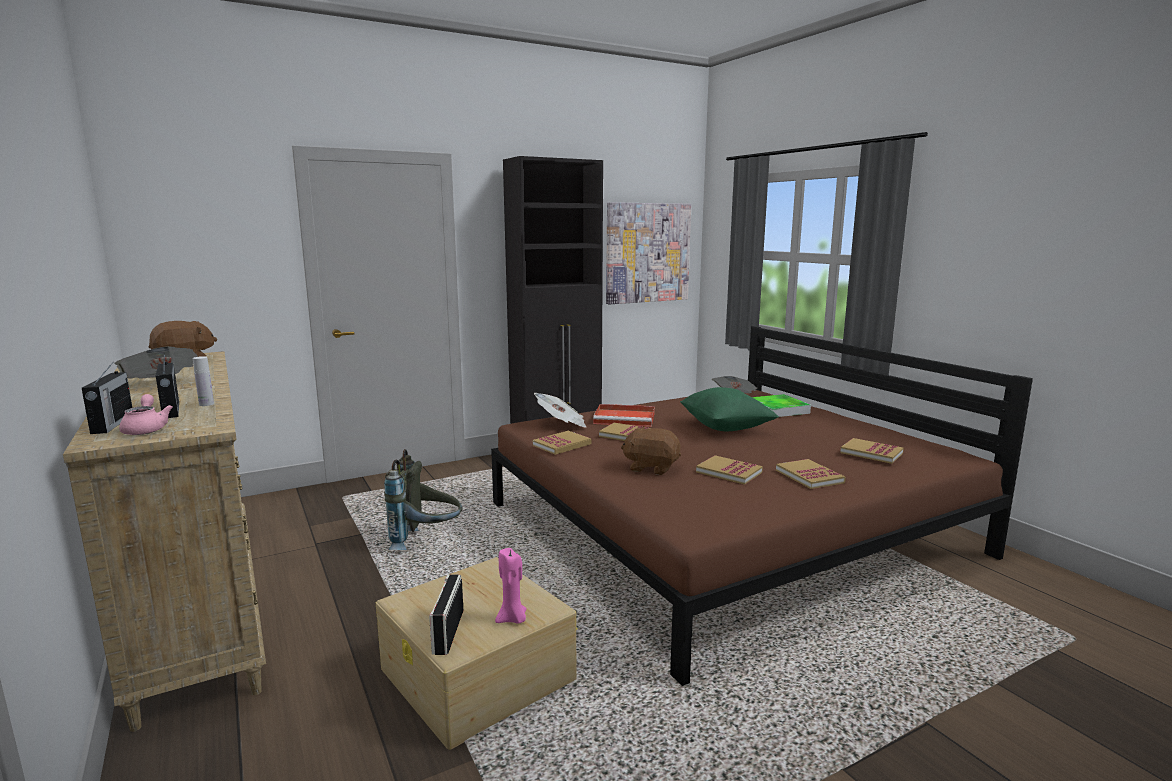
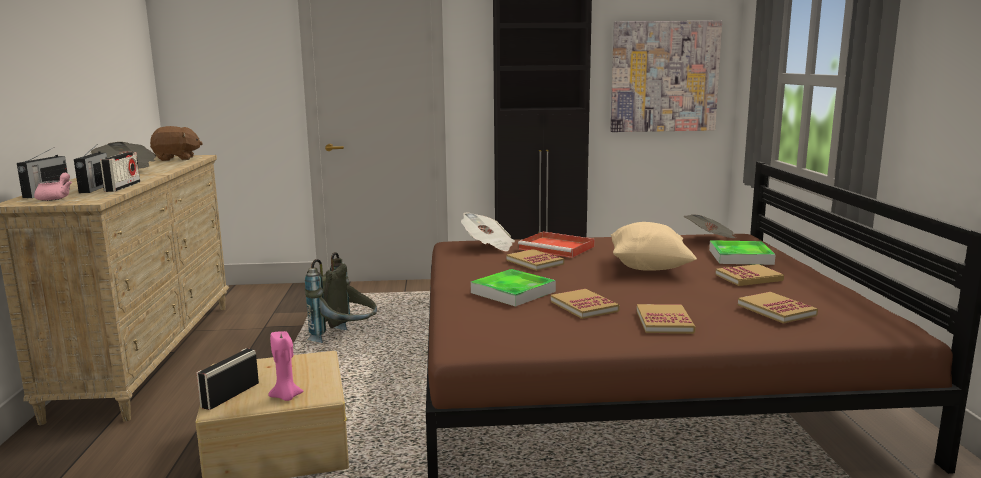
camera: 25 degrees right, 0 degrees up
(206, 404) = (123, 187): white bottle -> radio
(562, 445) = (462, 263): book -> book (749, 278)
(651, 467) = (513, 292): brown plush toy -> tray
(725, 428) = (649, 267): green pillow -> beige pillow

